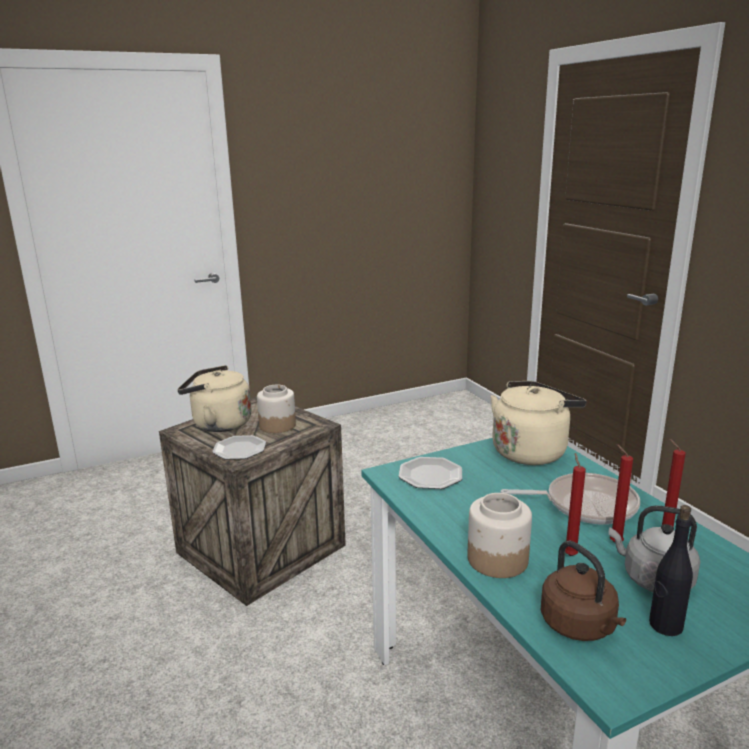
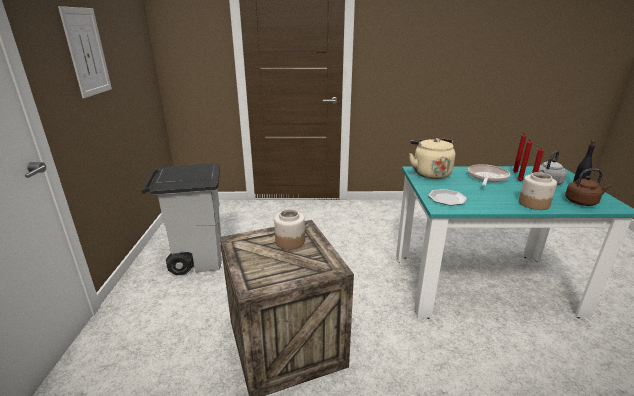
camera: 65 degrees left, 5 degrees up
(218, 424) = (259, 267): beige kettle -> none
(240, 449) = (318, 264): plate -> none
(326, 183) = (87, 52): none -> picture
(361, 445) = (197, 258): none -> grey trash can

